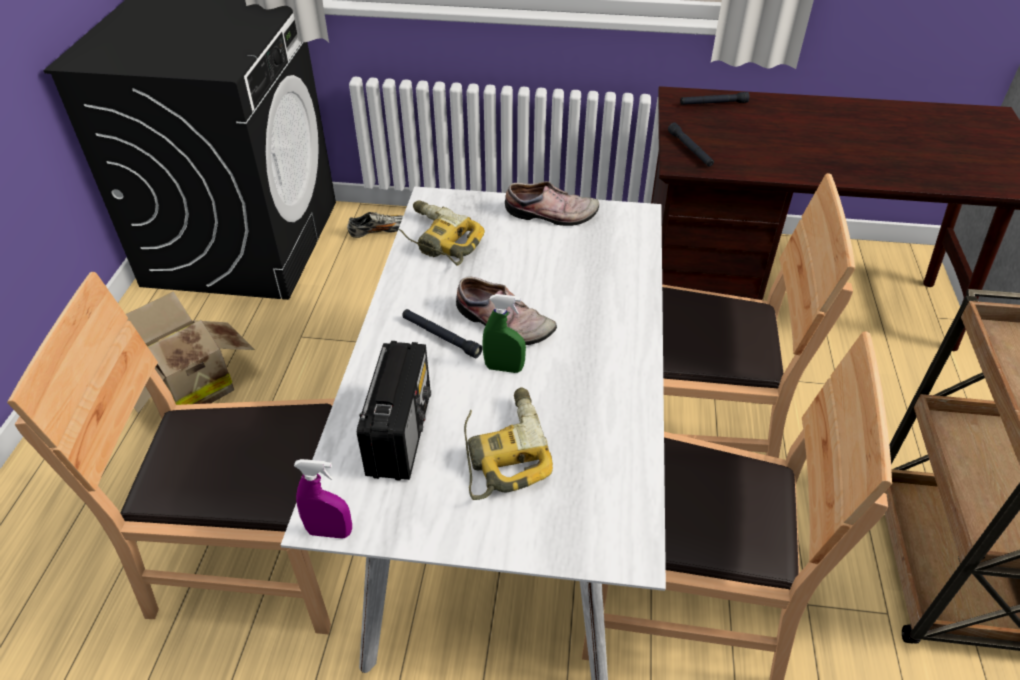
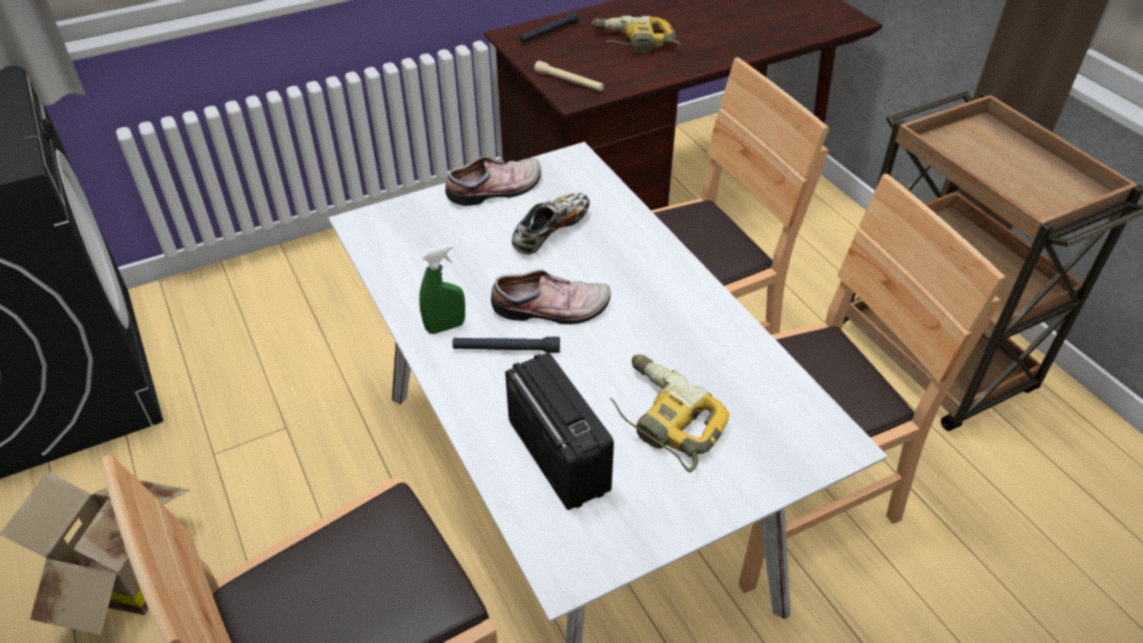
camera: 35 degrees left, 0 degrees up
(330, 532) = (584, 579): purple spray bottle -> none
(379, 232) = (210, 302): shoe -> shoe (551, 232)
(437, 241) = (410, 261): power drill -> power drill (634, 43)
(504, 368) = (592, 348): green spray bottle -> green spray bottle (445, 327)
(690, 150) = (569, 82): black flashlight -> beige flashlight

